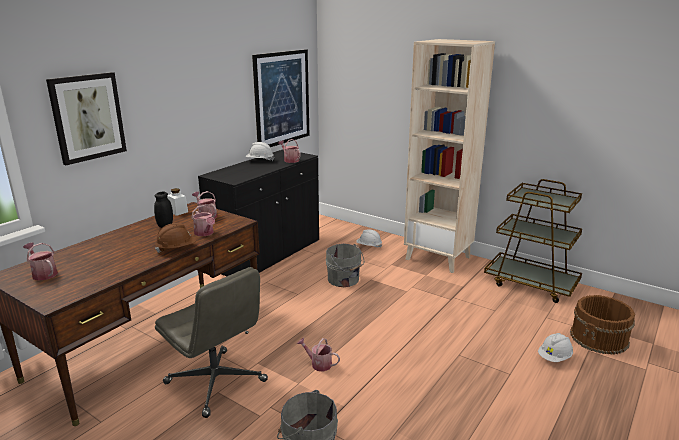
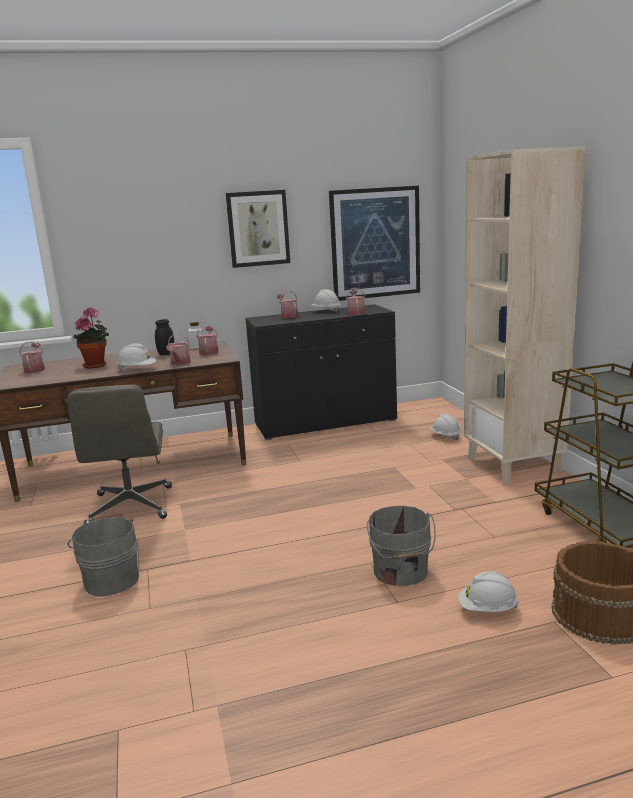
camera: 40 degrees right, 5 degrees down
(87, 117) = (122, 244): picture -> picture (258, 228)
(114, 253) = (97, 365): none -> potted plant
(176, 249) = (137, 369): brown hard hat -> white hard hat
(318, 364) = (224, 521): watering can -> watering can (288, 316)
(344, 280) = (364, 461): grey bucket -> grey bucket (400, 572)

